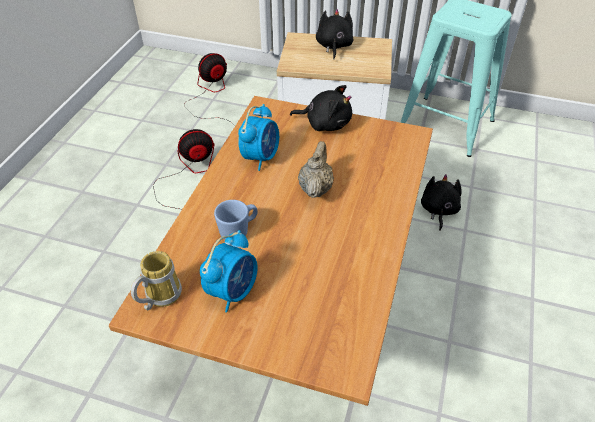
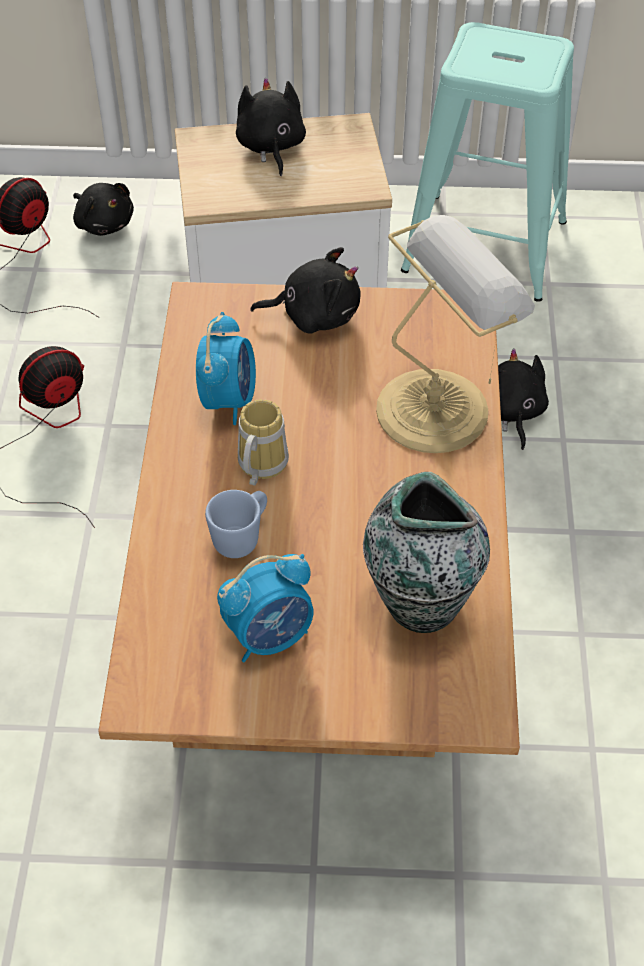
camera: 15 degrees left, 5 degrees up
(159, 296) = (158, 670): mug -> mug (258, 466)
(233, 291) = (270, 635): alarm clock -> alarm clock turned 45 degrees clockwise
(253, 85) = (104, 223): none -> black plush toy
(315, 188) = (338, 438): beige teapot -> none
(332, 291) = (419, 602): none -> vase
(380, 183) = (437, 407): none -> table lamp

